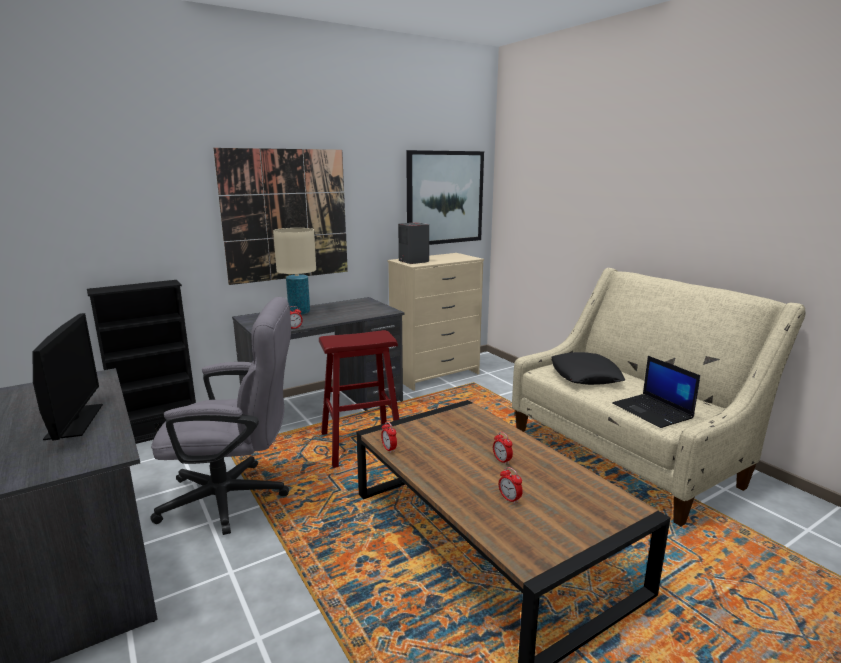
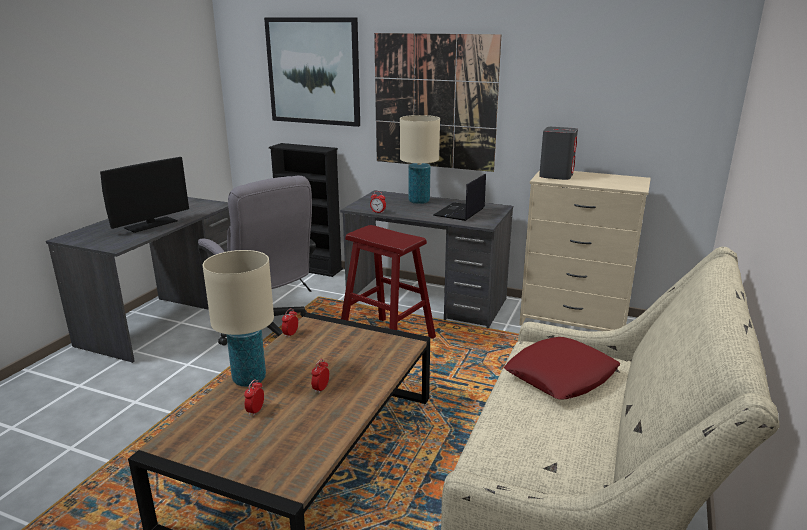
camera: 55 degrees right, 5 degrees up
(444, 197) = (645, 100): picture -> picture (313, 71)
(450, 489) = (249, 379): none -> beige table lamp
(585, 375) = (560, 376): black pillow -> red pillow
(653, 411) = (511, 445): laptop -> laptop (459, 212)

